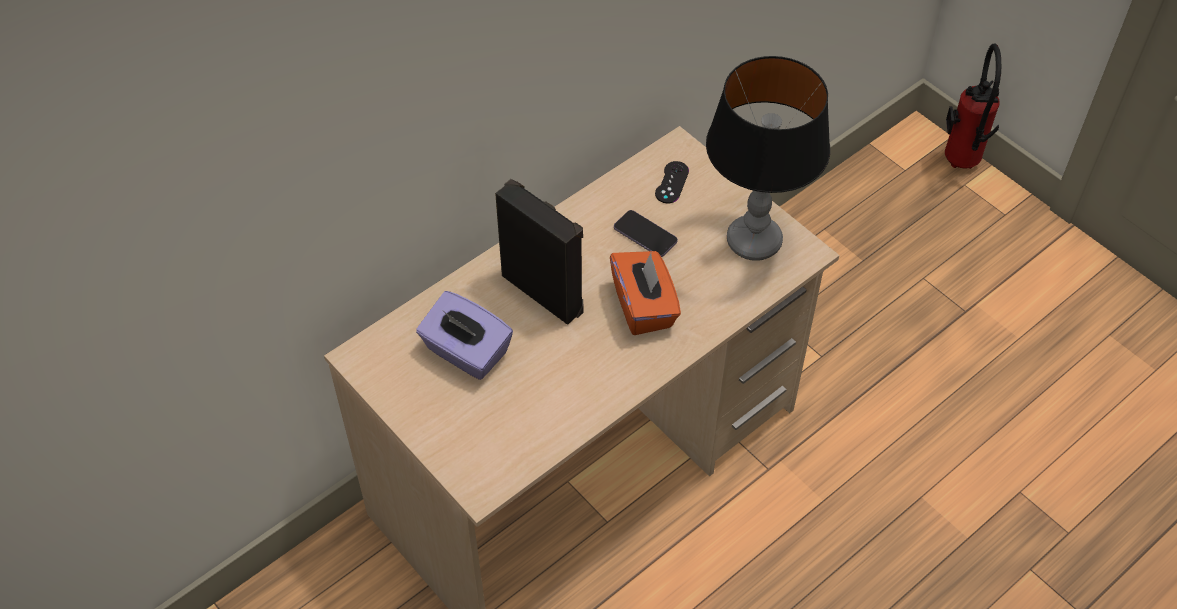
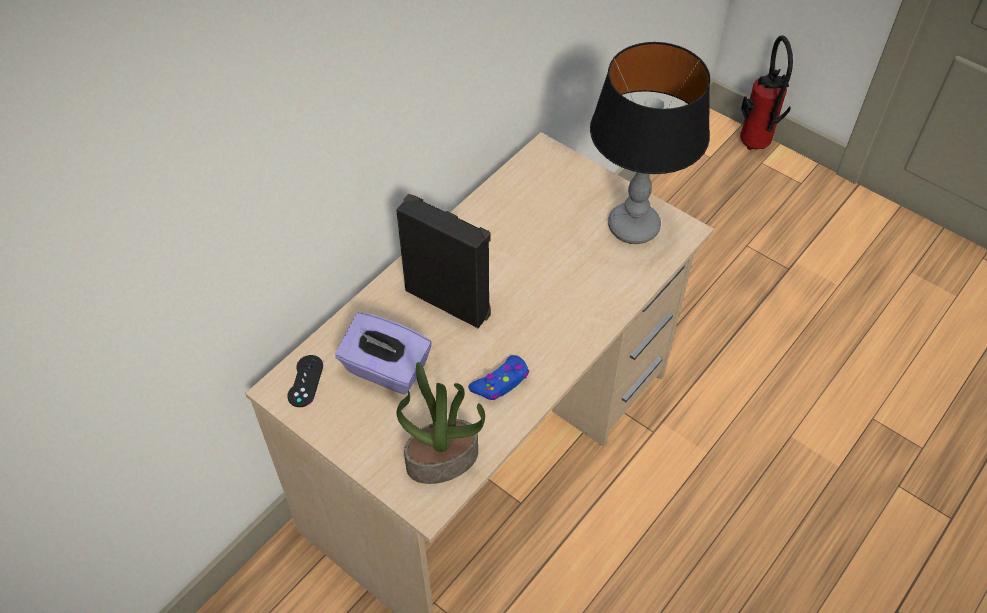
camera: 10 degrees left, 0 degrees up
(505, 448) = (443, 459): none -> potted plant
(579, 382) = (501, 382): none -> blue game controller
(644, 307) = (546, 301): orange tissue box -> none
(645, 235) = (532, 234): phone -> none
(672, 182) = (545, 183): black game controller -> black game controller (305, 381)

